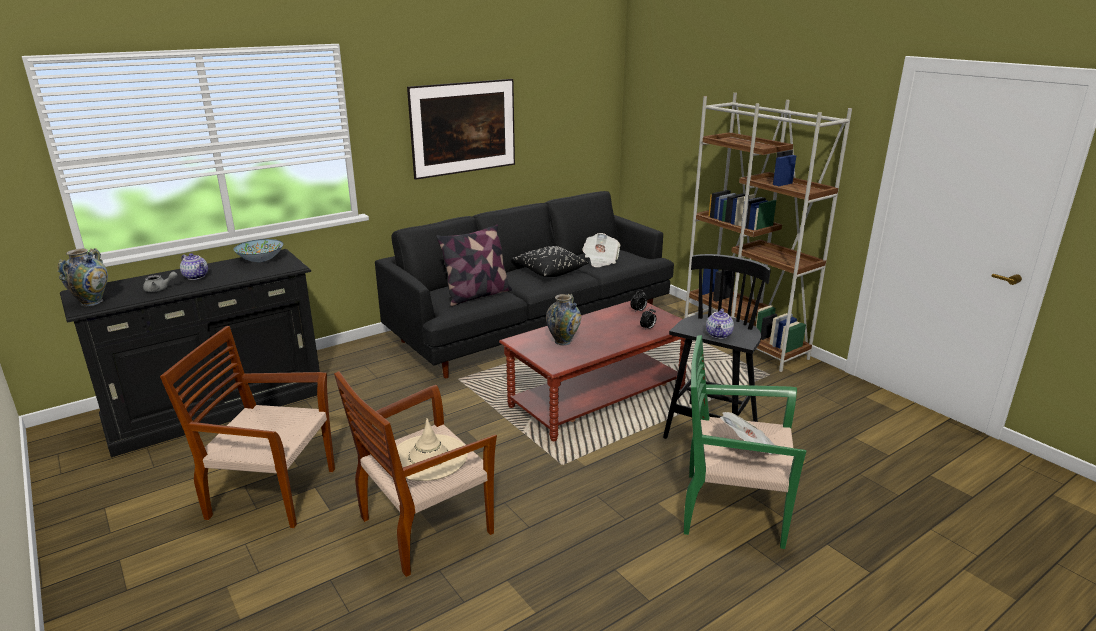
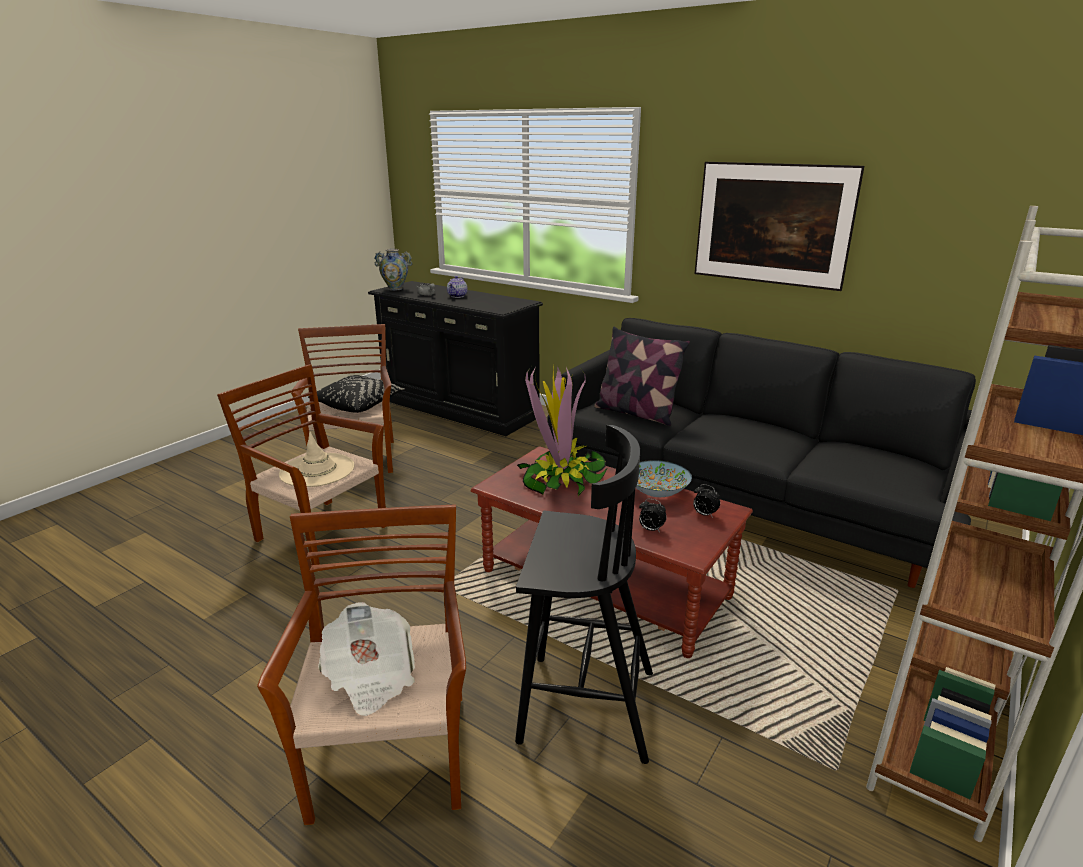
camera: 70 degrees right, 0 degrees up
(260, 260) = (507, 301): bowl -> bowl (657, 492)
(549, 271) = (757, 434): black pillow -> black pillow (358, 404)
(563, 341) = (561, 479): vase -> potted plant
(600, 260) = (848, 459): newspaper -> none
(719, 335) = (553, 551): teapot -> none
(731, 508) = (390, 752): green armchair -> brown armchair

